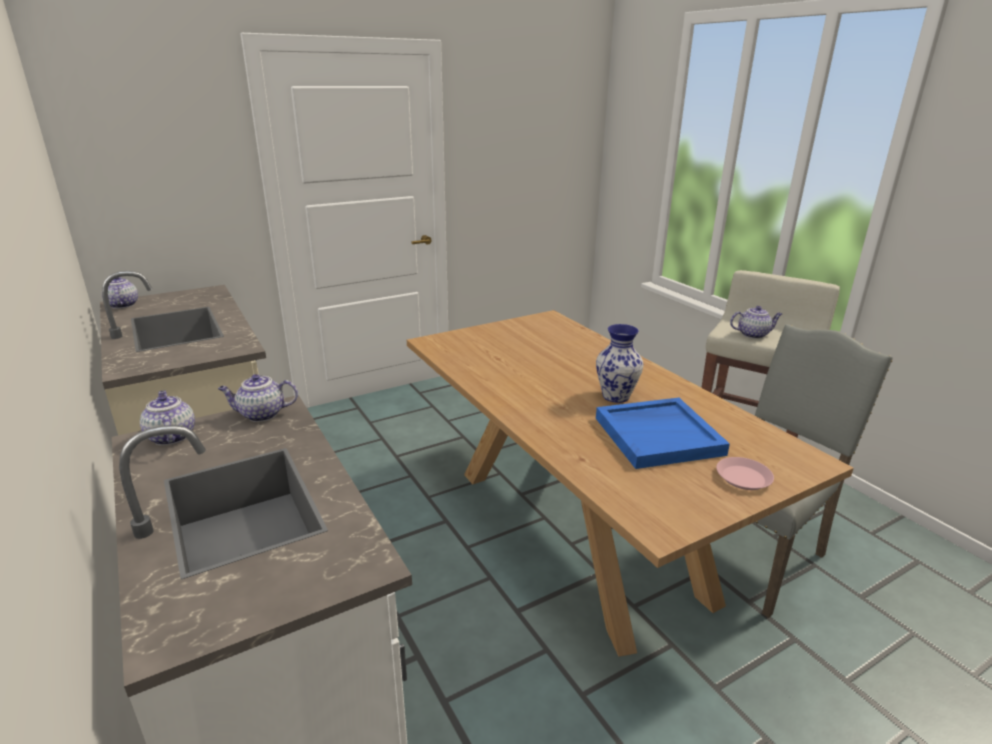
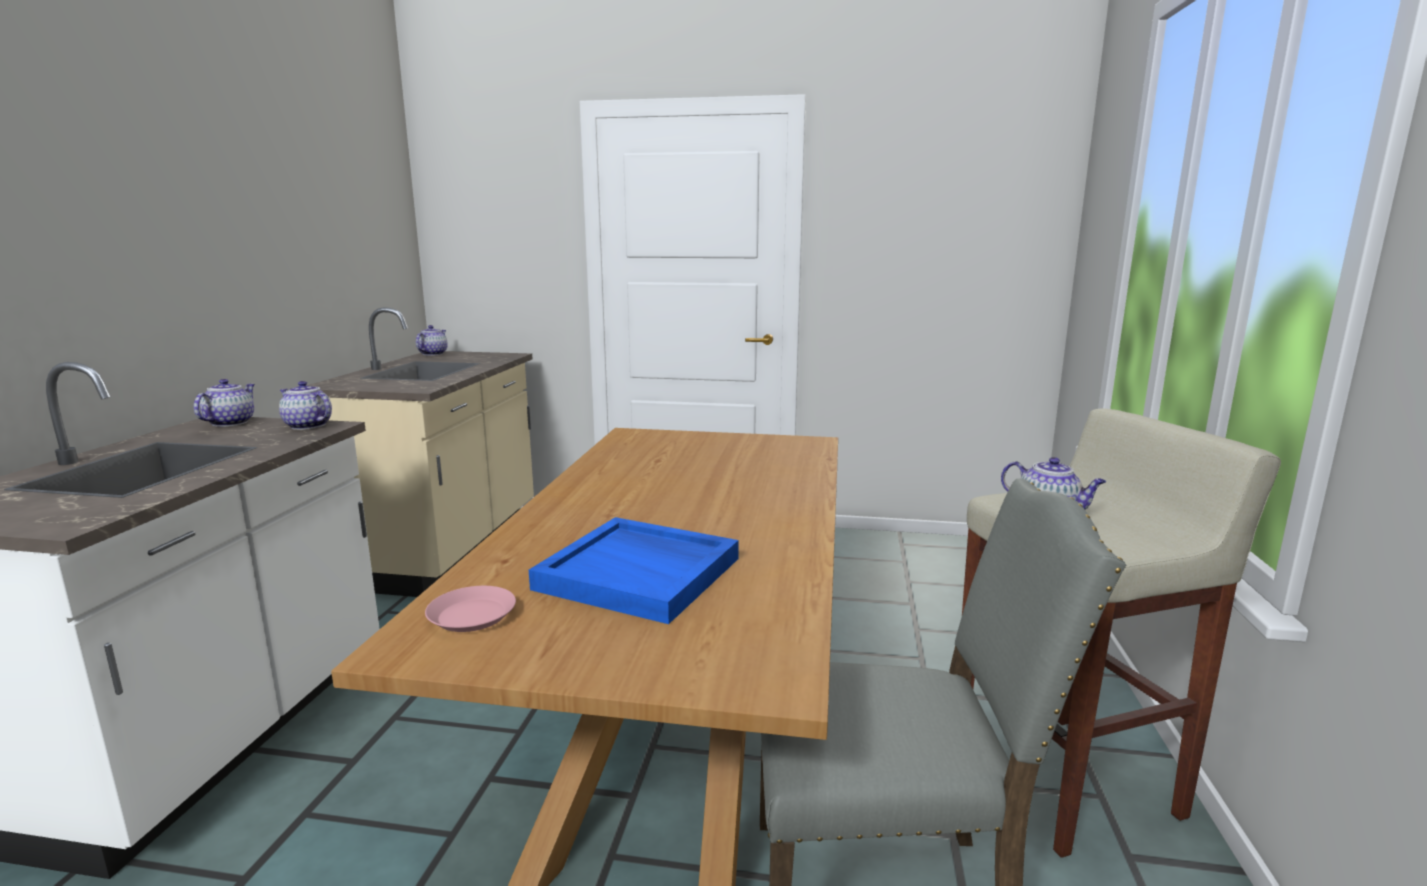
camera: 40 degrees right, 10 degrees down
(616, 396) = (693, 525): vase -> none
(743, 478) = (623, 653): pink plate -> pink plate (471, 616)

